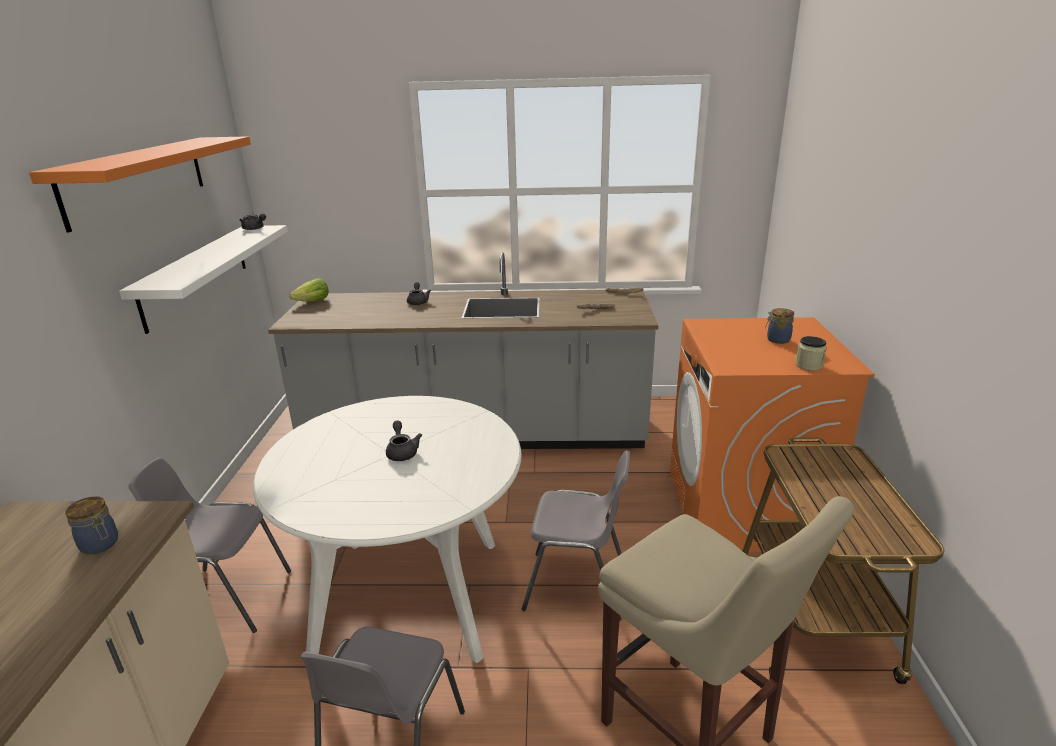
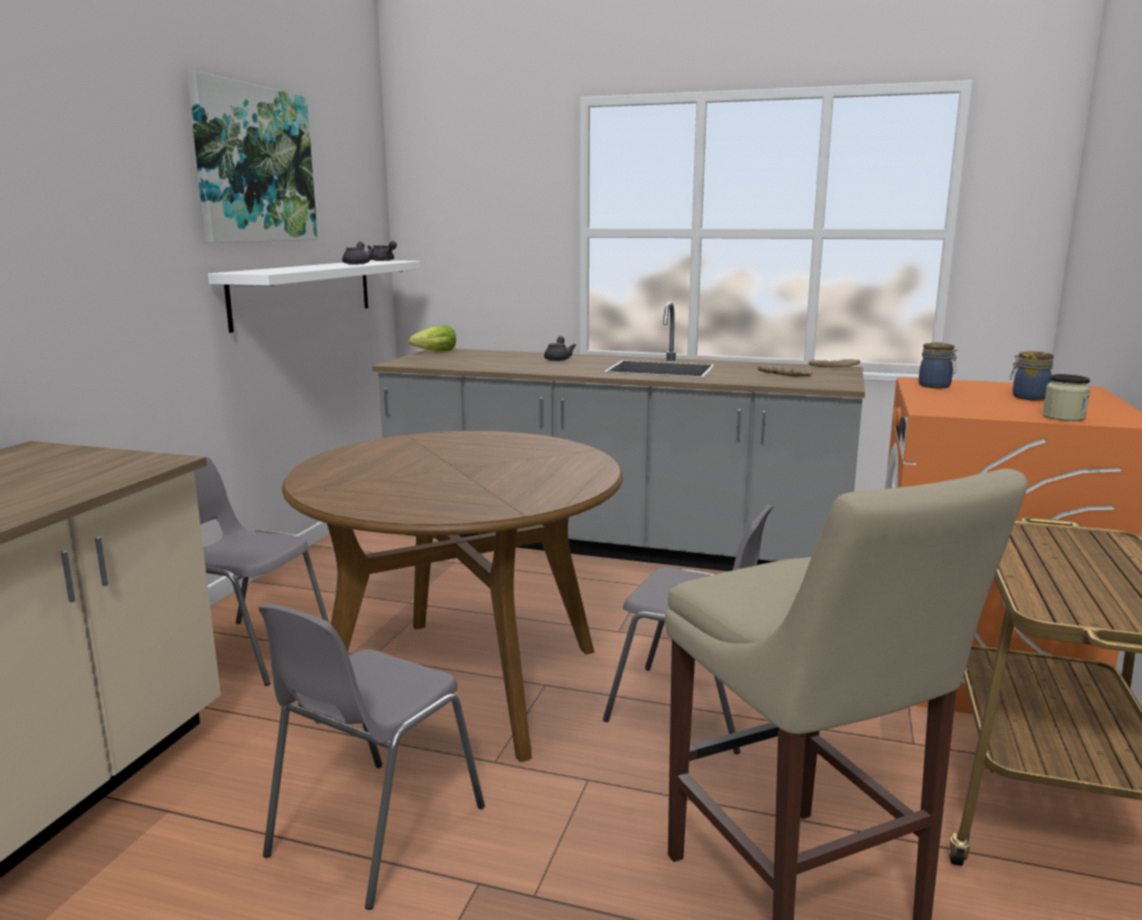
camera: 15 degrees right, 10 degrees down
(100, 545) = (93, 472): jar -> jar (935, 386)
(138, 178) = (254, 164): orange shelf -> picture
(402, 452) = (470, 468): grey teapot -> grey teapot (358, 263)
(409, 595) = (463, 682): white dining table -> brown dining table

